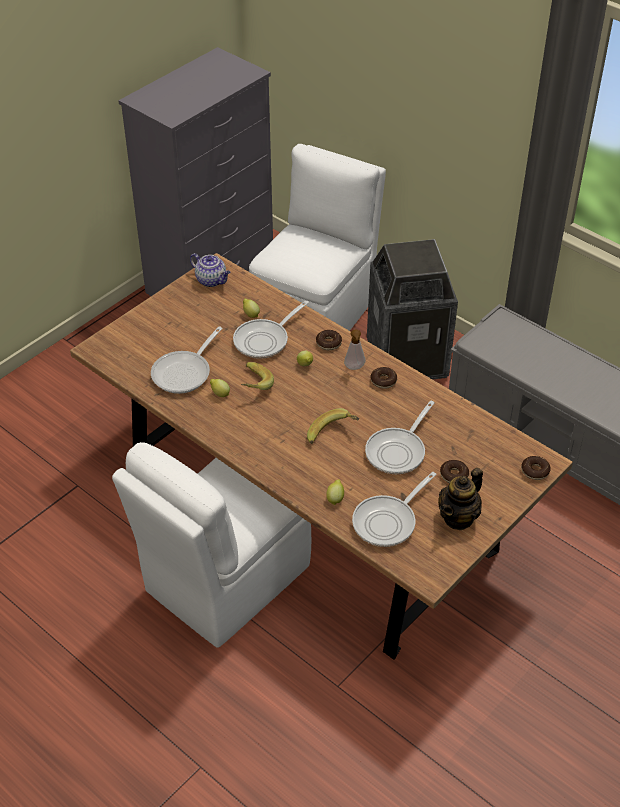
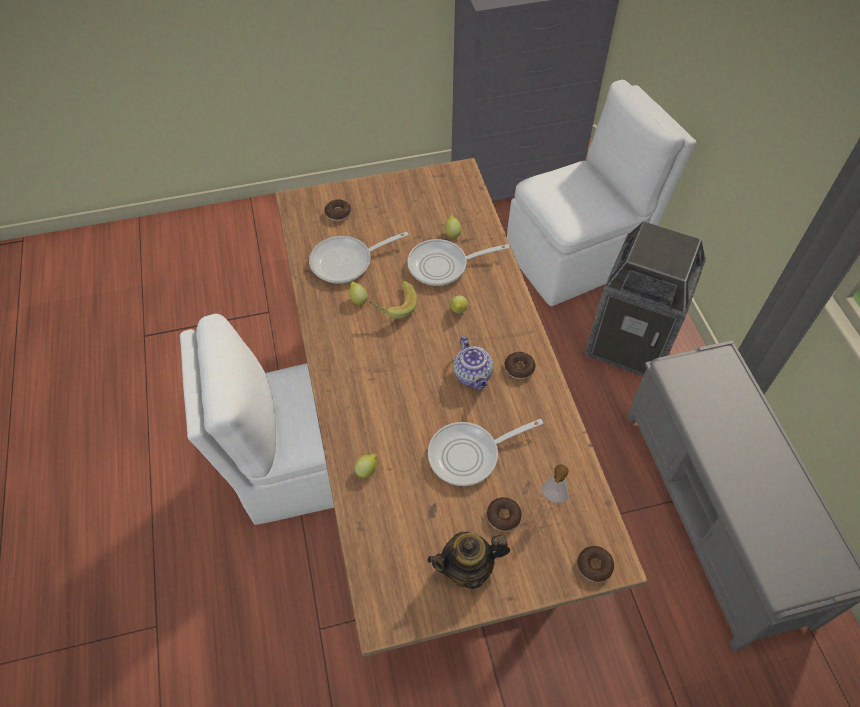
camera: 35 degrees right, 10 degrees up
(212, 280) = (446, 183): teapot -> teapot (473, 375)
(328, 343) = (499, 299): donut -> donut (338, 213)
(333, 435) = (422, 400): banana -> none
(354, 368) = (502, 339): soap dispenser -> soap dispenser (552, 498)
(388, 522) = (394, 528): frying pan -> none

